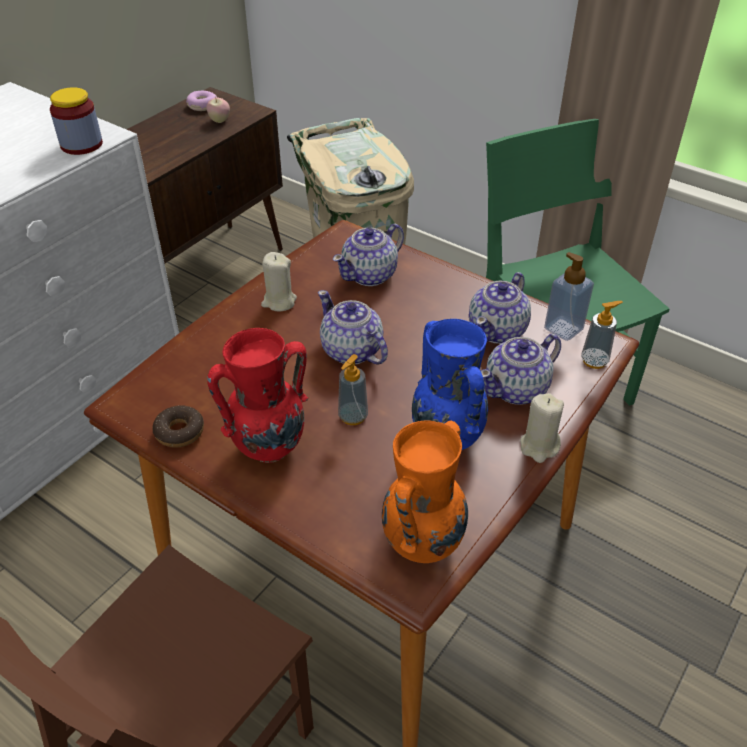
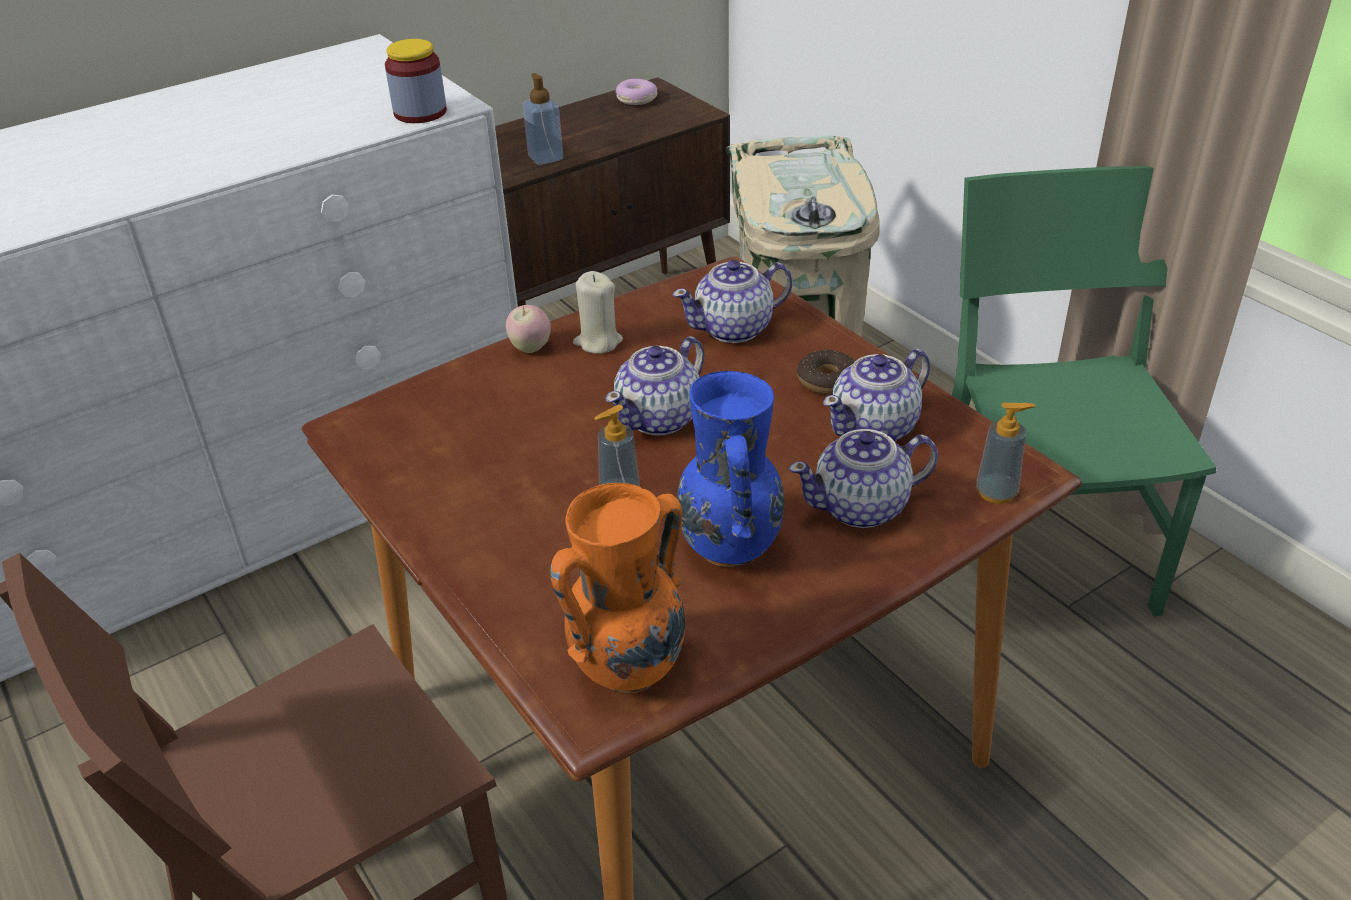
camera: 20 degrees right, 5 degrees down
(179, 432) = (397, 471): donut -> donut (827, 380)
(219, 121) = (649, 119): apple -> apple (530, 348)
(267, 447) = (493, 511): red vase -> none
(351, 351) = (660, 418): teapot -> teapot turned 120 degrees counterclockwise
(539, 446) = (854, 586): beige candle -> none
(563, 329) = (973, 442): soap dispenser -> soap dispenser (545, 158)

